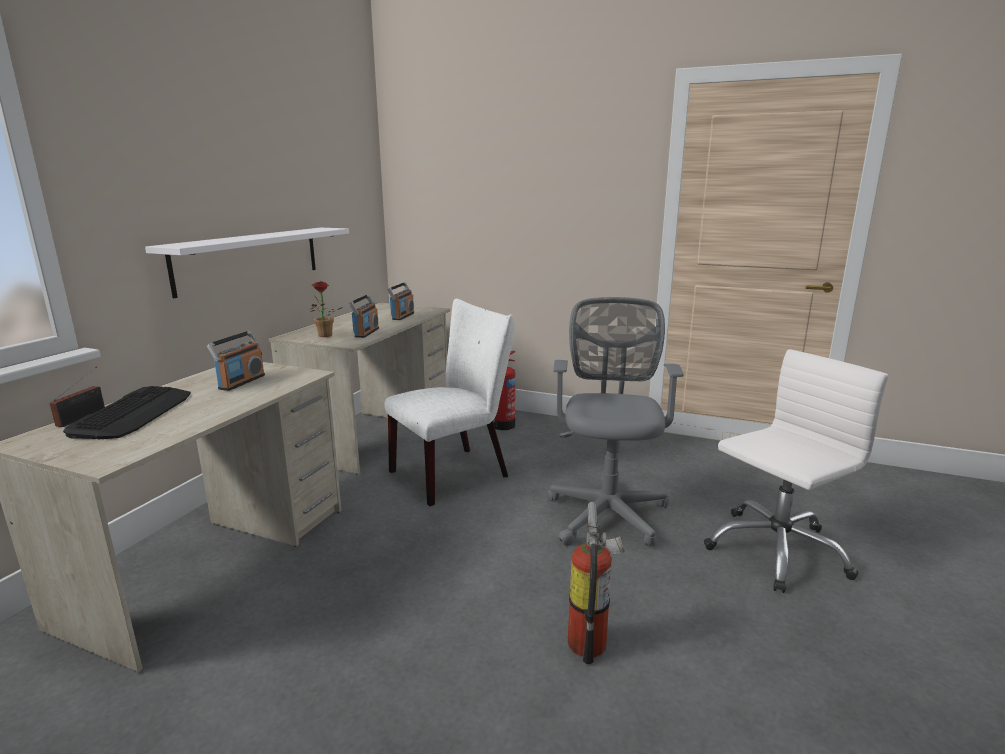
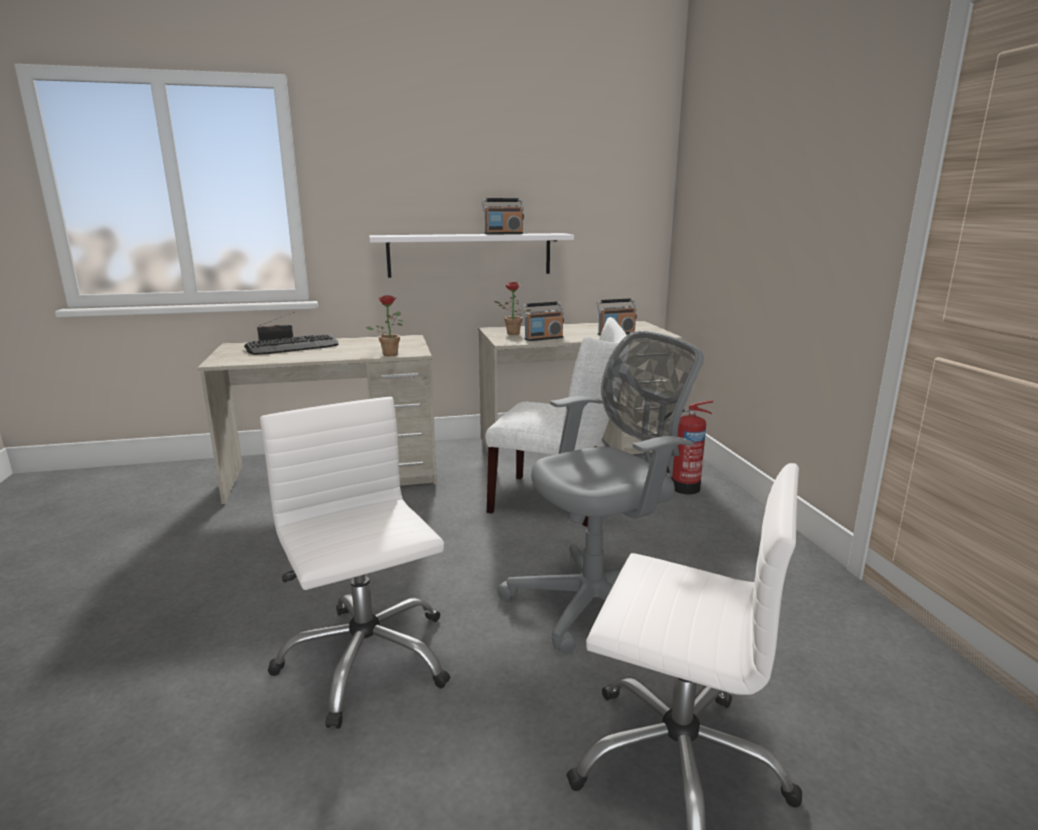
camera: 55 degrees right, 0 degrees up
(241, 382) = (375, 346): radio -> radio (503, 234)
(290, 382) = (391, 354): none -> potted plant
(590, 639) = (365, 659): fire extinguisher -> white office chair

